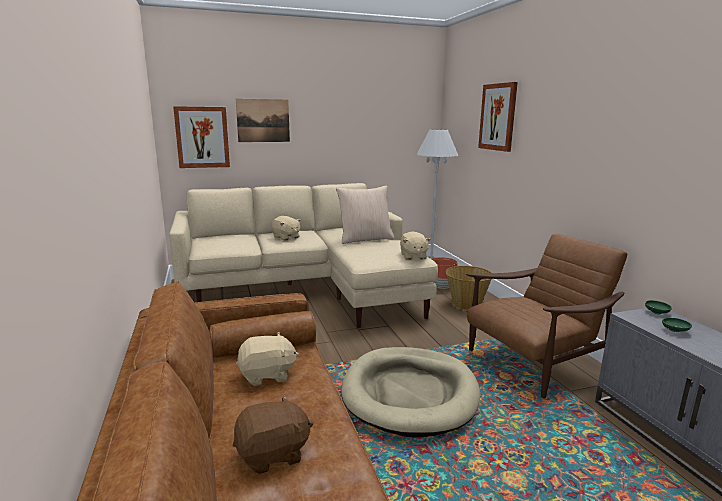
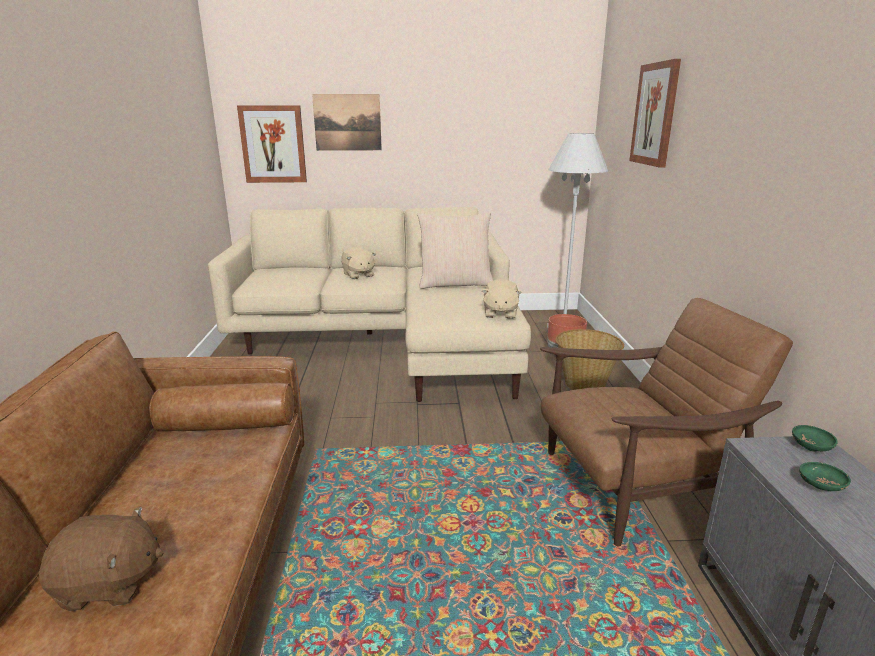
camera: 15 degrees right, 5 degrees up
(267, 375) = (197, 465): beige plush toy -> none
(410, 394) = (429, 506): beige dog bed -> none

